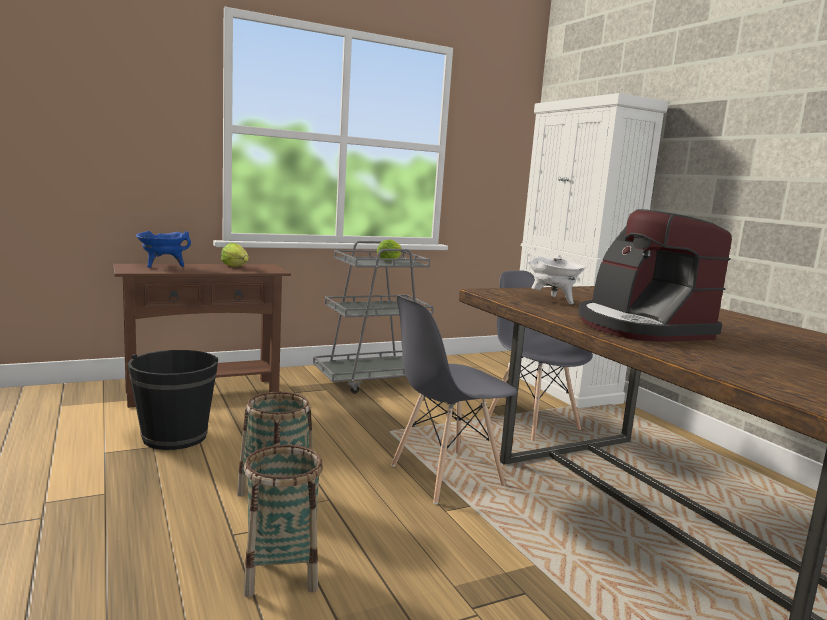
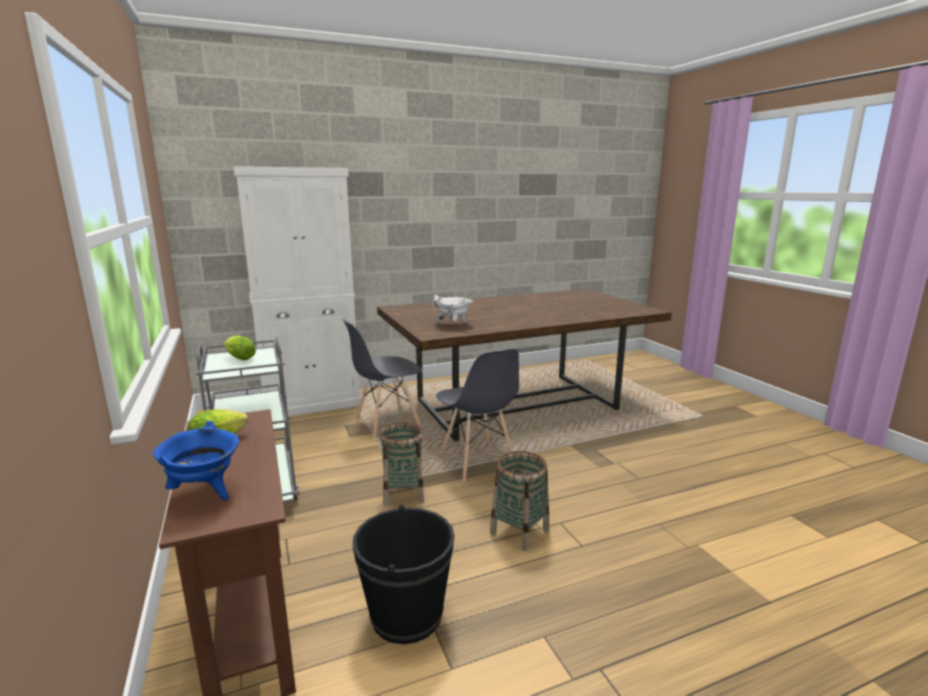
camera: 85 degrees left, 5 degrees up
(281, 572) = (614, 521): basket -> basket (403, 493)
(640, 327) = (520, 318): coffee machine -> none

